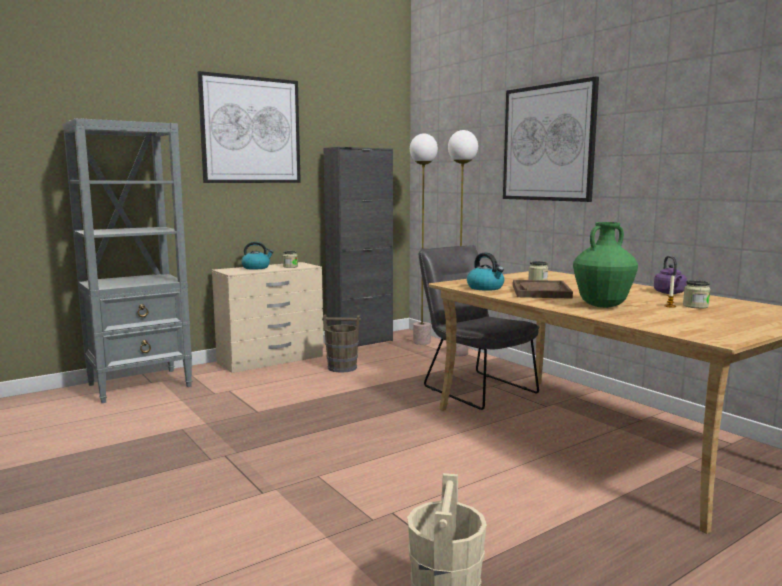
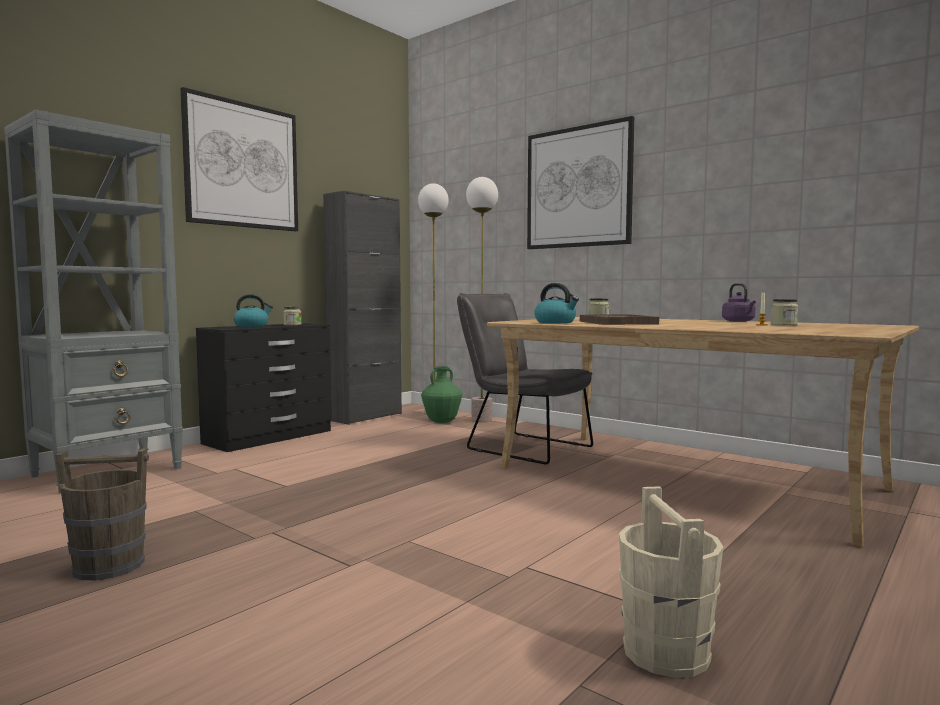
camera: 15 degrees left, 5 degrees down
(272, 359) = (270, 437): beige dresser -> black dresser
(342, 368) = (361, 439): brown bucket -> brown bucket (108, 566)
(602, 306) = (700, 326): green vase -> green vase (442, 422)

